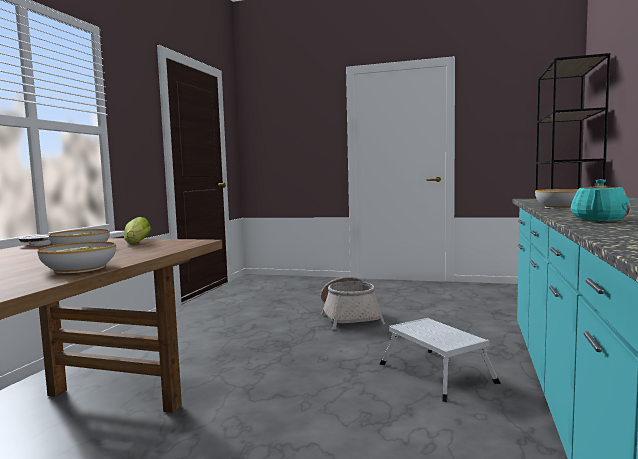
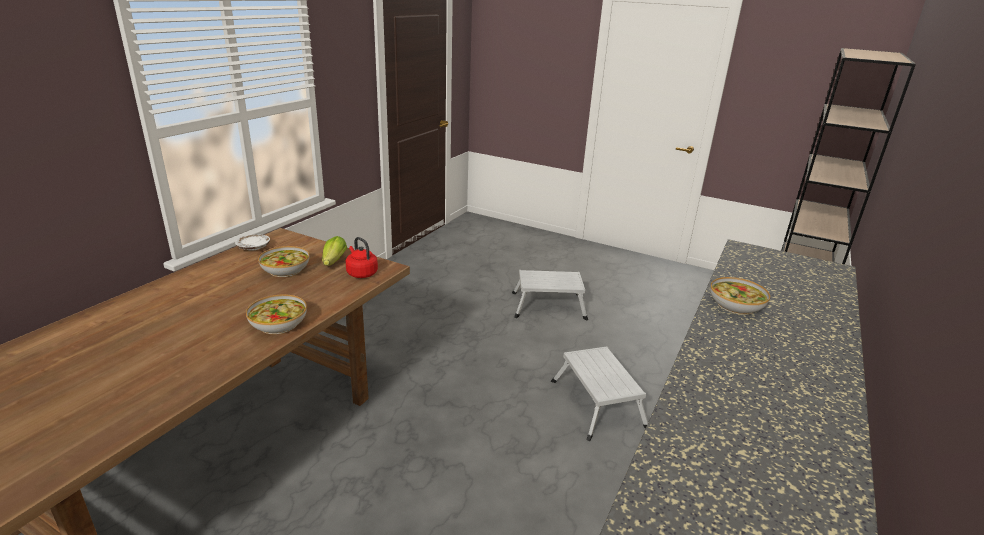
camera: 10 degrees right, 20 degrees up
(170, 244) = (361, 273): none -> red kettle
(349, 317) = (549, 306): basket -> white step ladder
(598, 220) = (713, 373): turquoise teapot -> none

